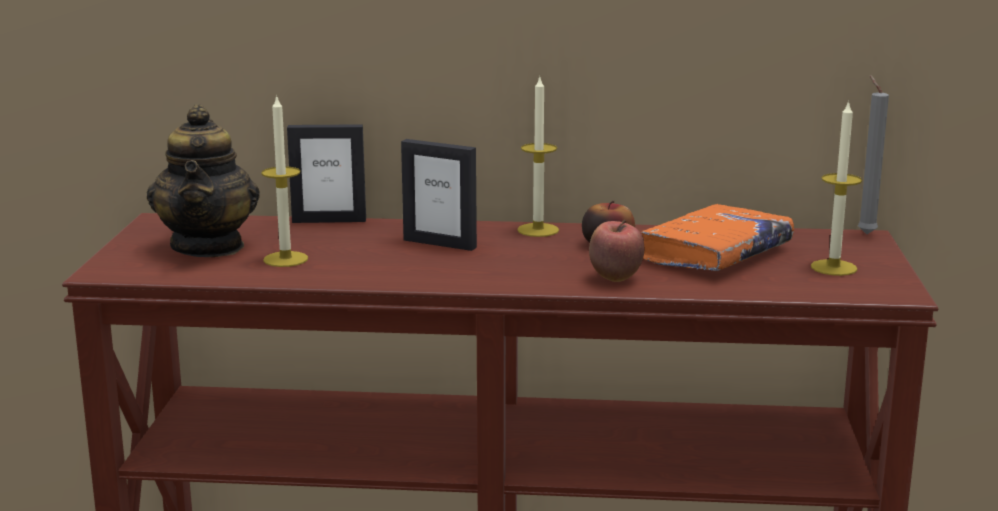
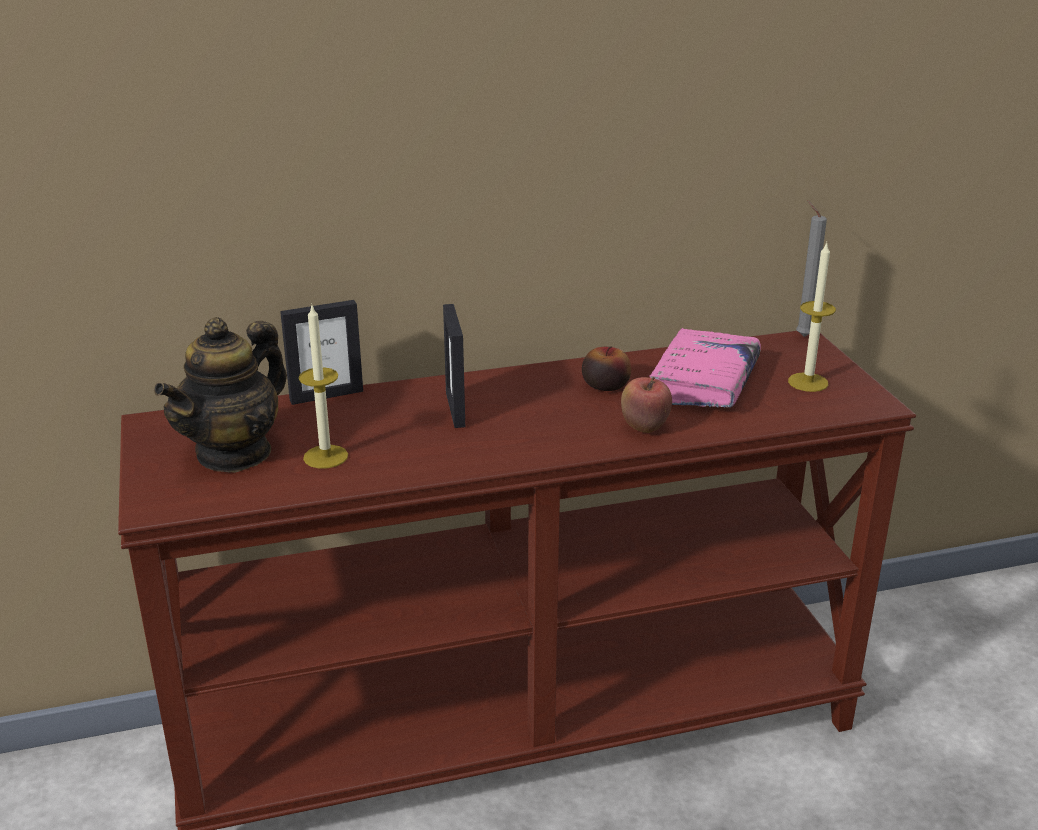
camera: 20 degrees left, 10 degrees up
(208, 247) = (234, 453): teapot -> teapot turned 60 degrees clockwise
(440, 243) = (456, 409): picture frame -> picture frame turned 75 degrees clockwise
(538, 230) = (531, 376): candle -> none
(716, 254) = (704, 382): orange book -> pink book

